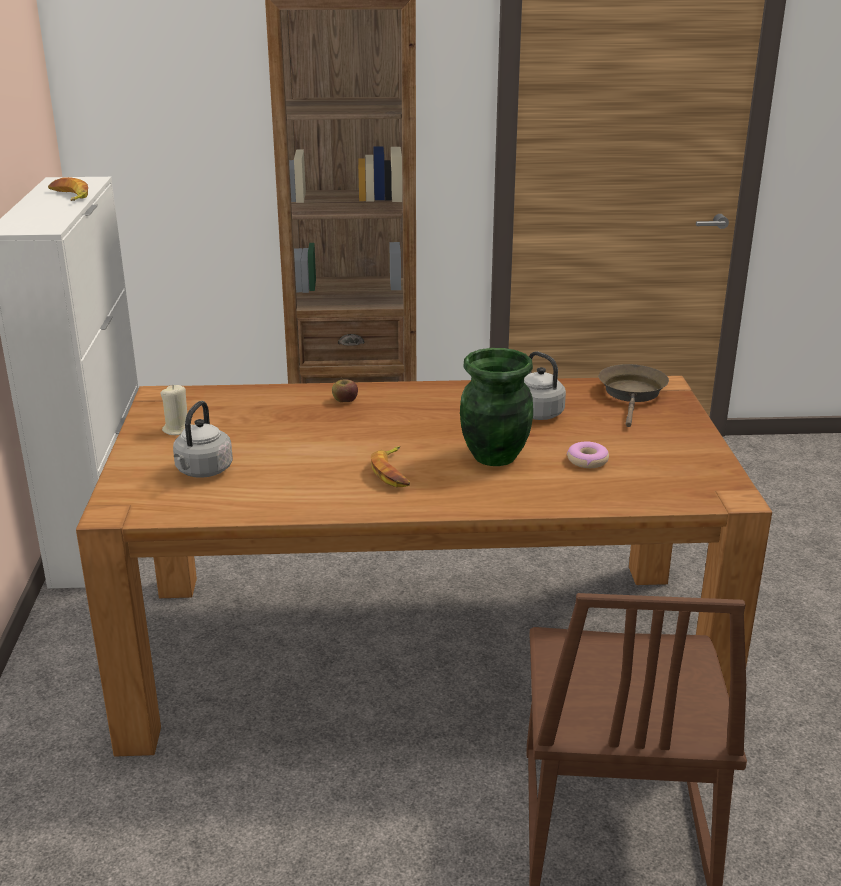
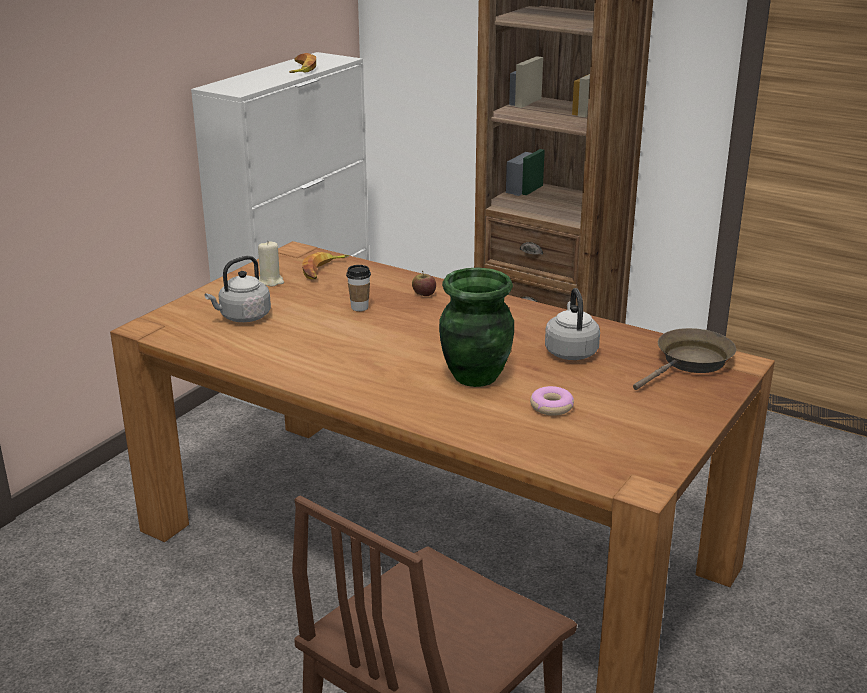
camera: 35 degrees right, 0 degrees up
(304, 429) = (359, 307): none -> cup
(393, 472) = (374, 362): banana -> banana (323, 270)

